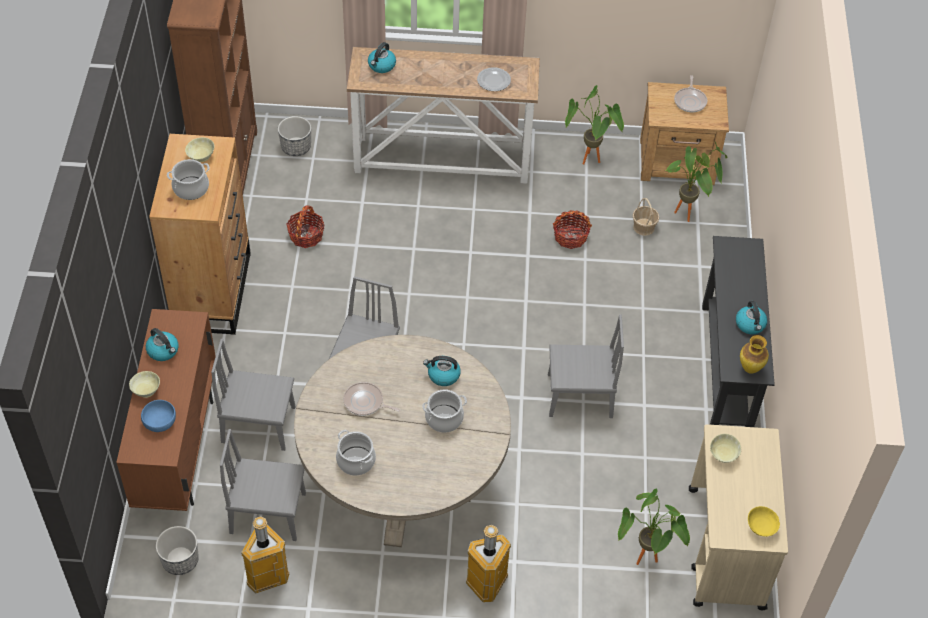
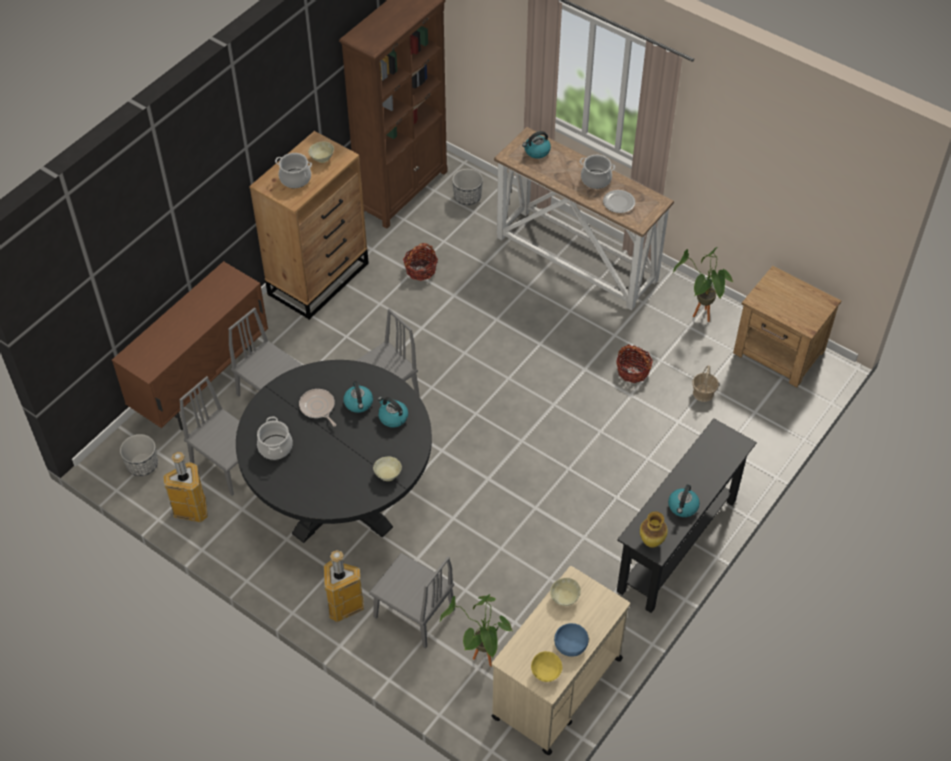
camera: 35 degrees right, 0 degrees up
(146, 390) = (172, 319): beige bowl -> beige bowl (388, 474)
(160, 421) = (163, 346): blue bowl -> blue bowl (571, 644)
(163, 351) = (206, 296): kettle -> kettle (359, 403)
(403, 486) = (341, 498): beige dining table -> black dining table
(444, 418) = (366, 450): cooking pot -> cooking pot (596, 179)
(579, 396) = (535, 502): grey chair -> grey chair (414, 613)
(689, 216) = (752, 403): potted plant -> none
(690, 101) = (797, 298): frying pan -> none

